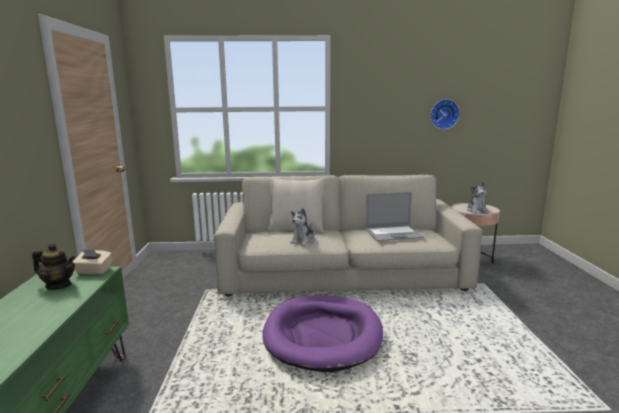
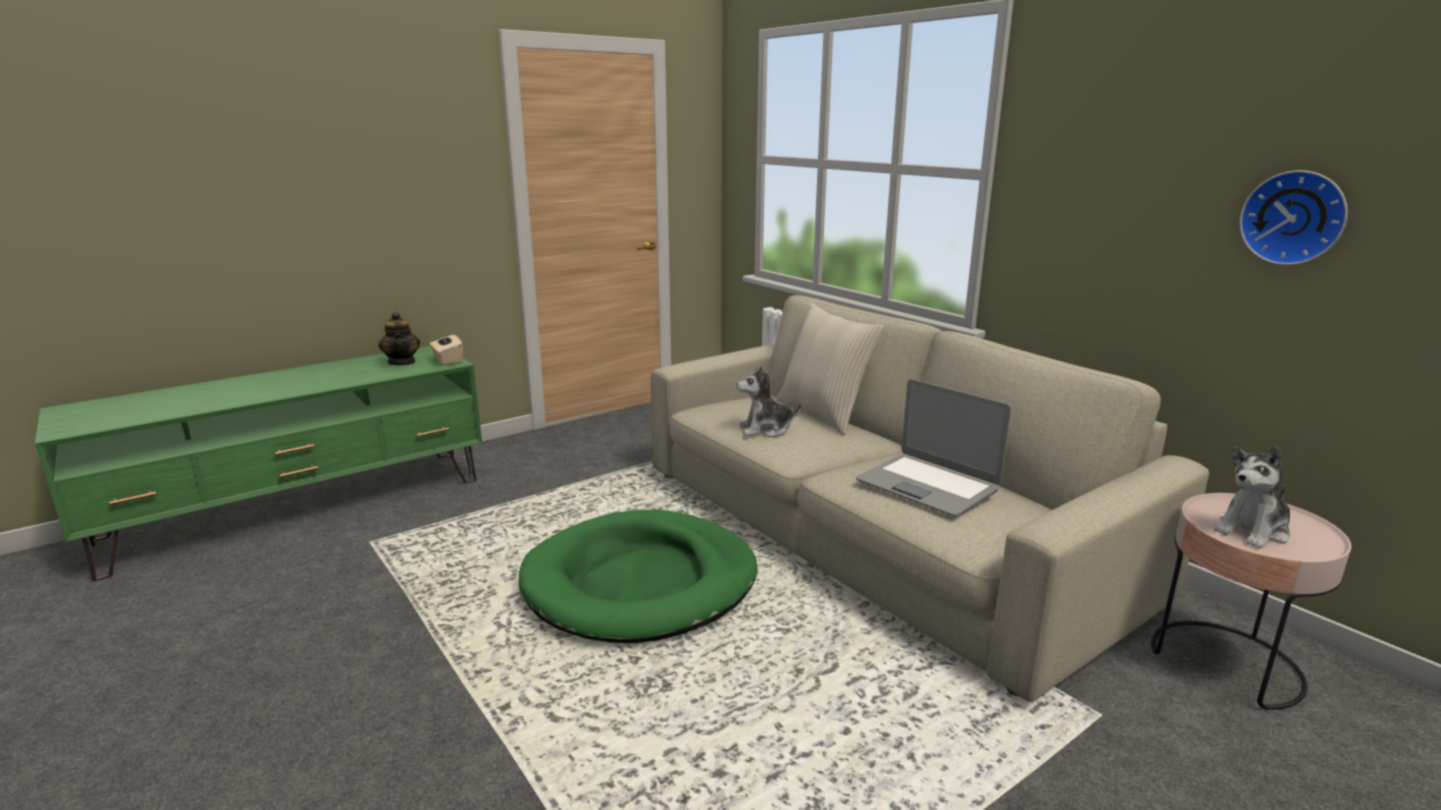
camera: 55 degrees right, 5 degrees up
(323, 335) = (641, 583): purple dog bed -> green dog bed

